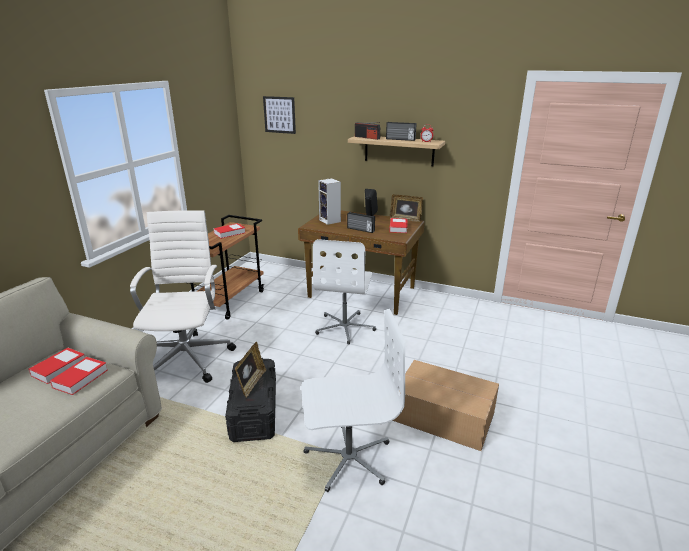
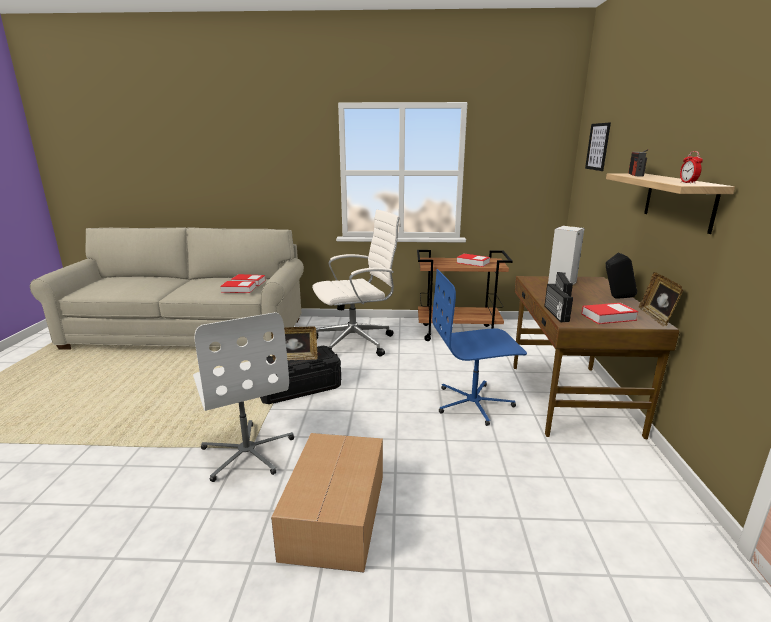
camera: 70 degrees right, 5 degrees down
(345, 327) = (474, 403): white office chair -> blue office chair
(400, 139) = (666, 179): radio -> radio (555, 314)

